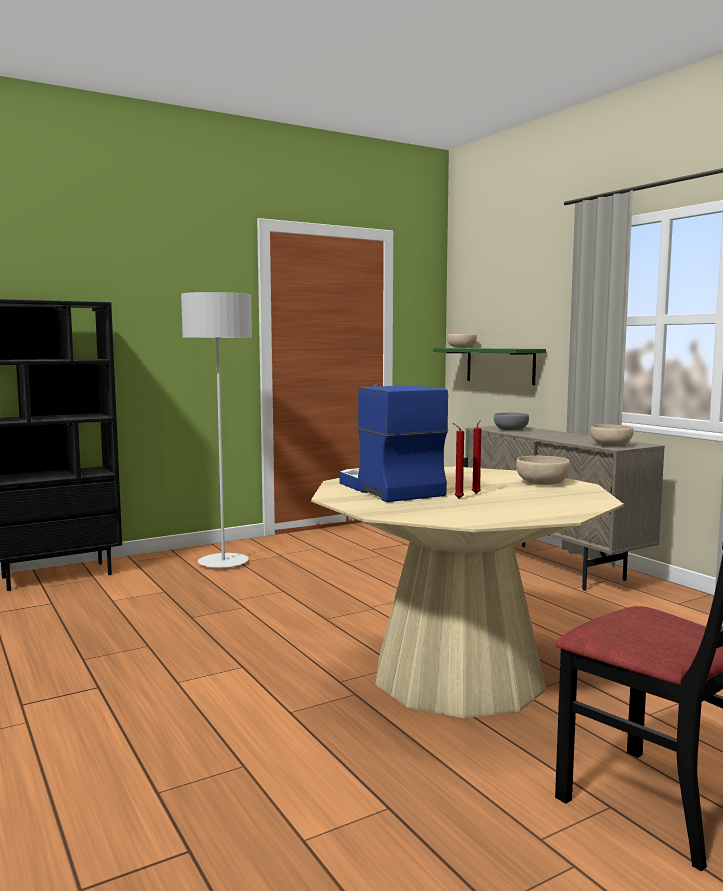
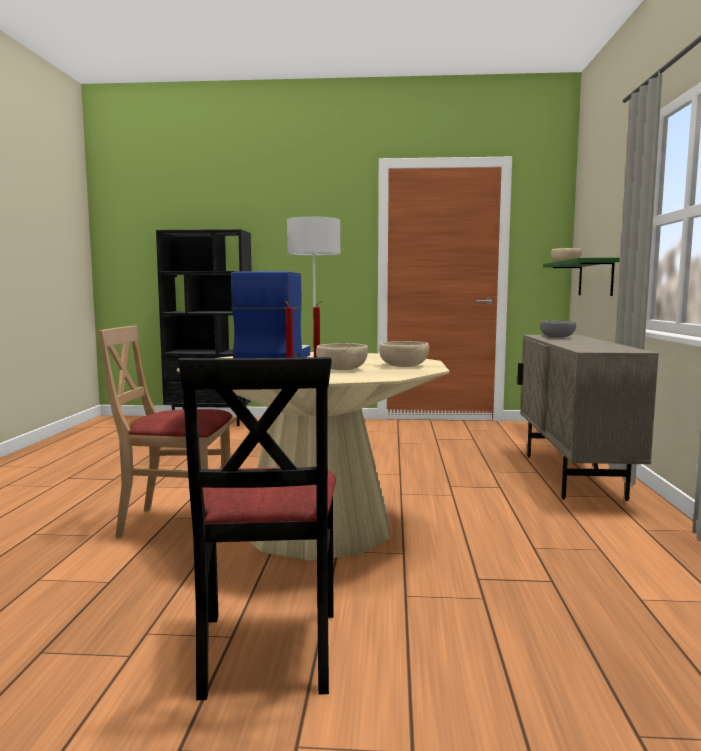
camera: 35 degrees right, 0 degrees up
(310, 717) = (176, 523): none -> beige chair
(610, 445) = (594, 349): beige bowl -> beige bowl (342, 369)

